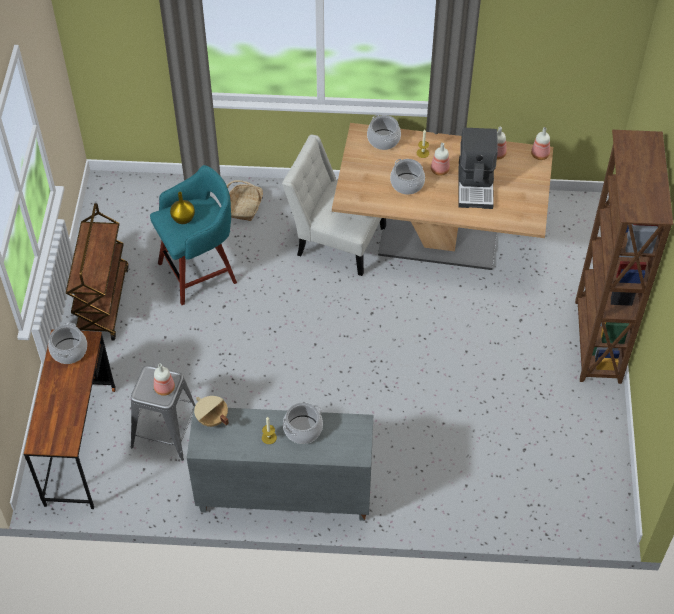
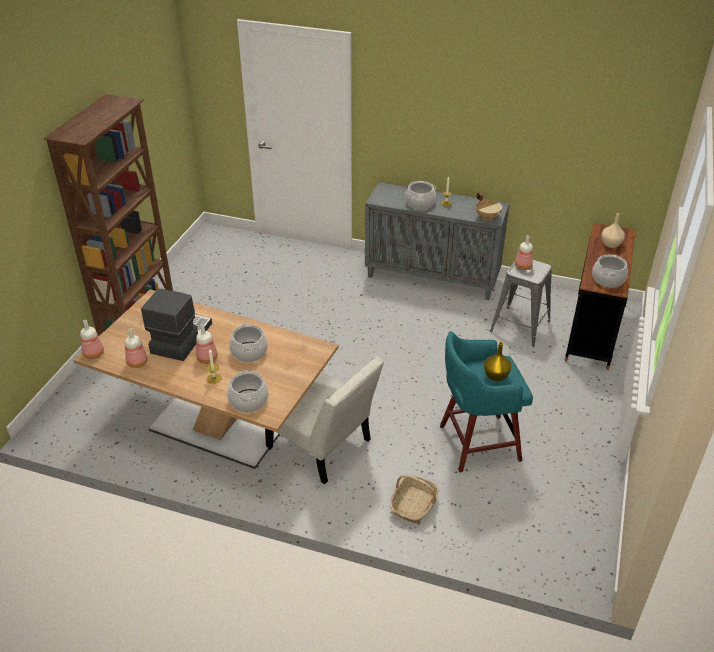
camera: 165 degrees left, 15 degrees down
(58, 414) = (611, 244): none -> beige vase
(102, 302) = (581, 434): brown cart -> none

